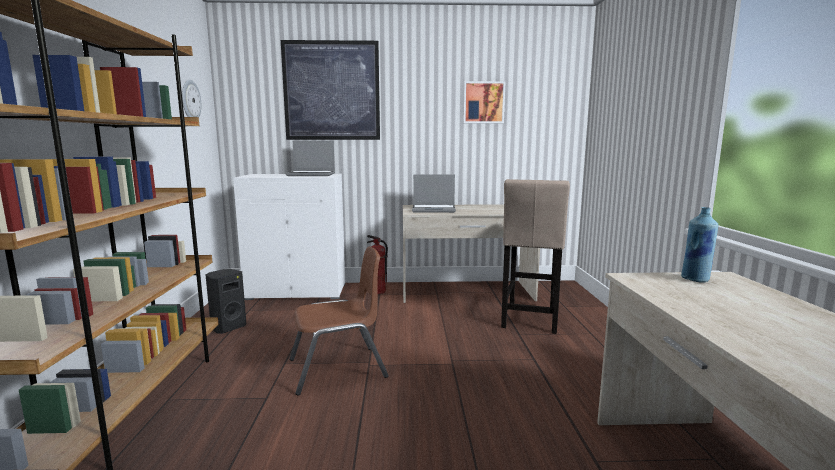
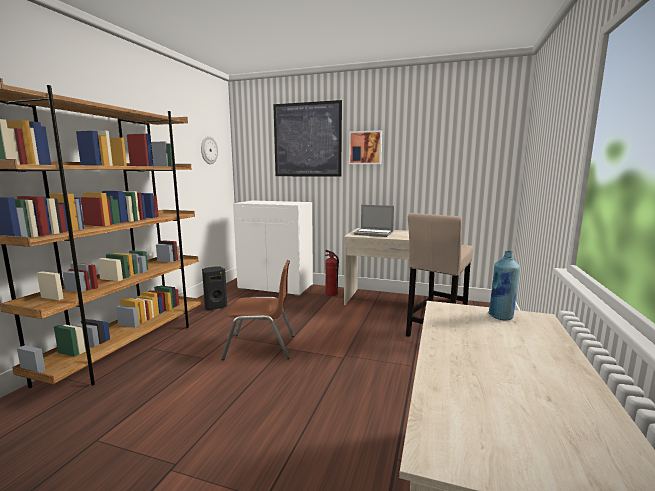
camera: 20 degrees right, 0 degrees up
(312, 175) = (288, 202): laptop -> none
(483, 102) = (425, 146): picture -> picture (365, 147)

